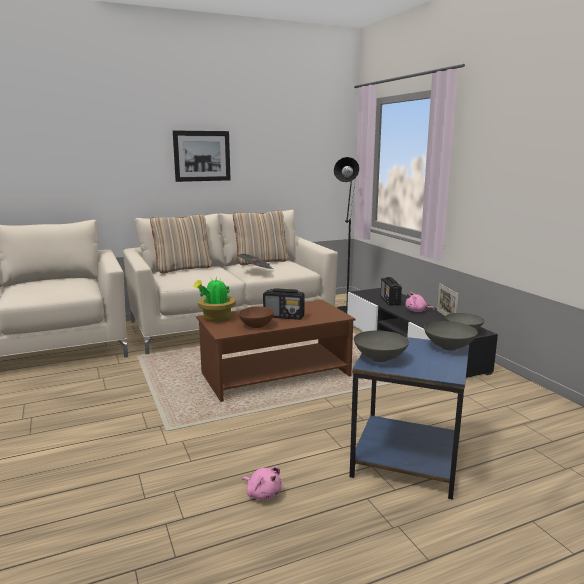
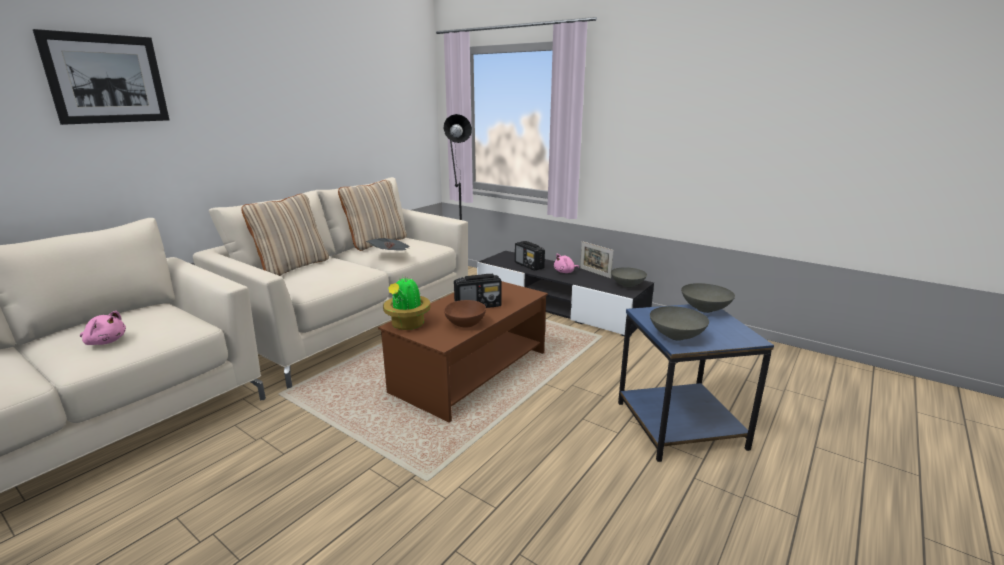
camera: 30 degrees left, 5 degrees up
(202, 156) = (279, 116): picture -> picture (107, 79)
(263, 493) = (608, 514): pink plush toy -> pink plush toy (105, 341)

